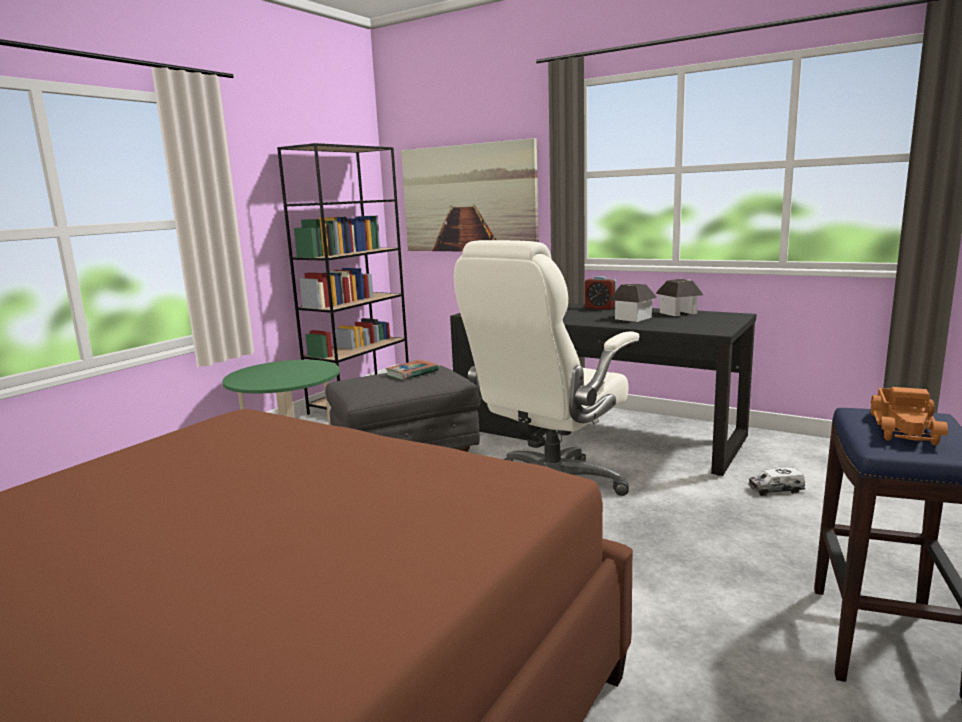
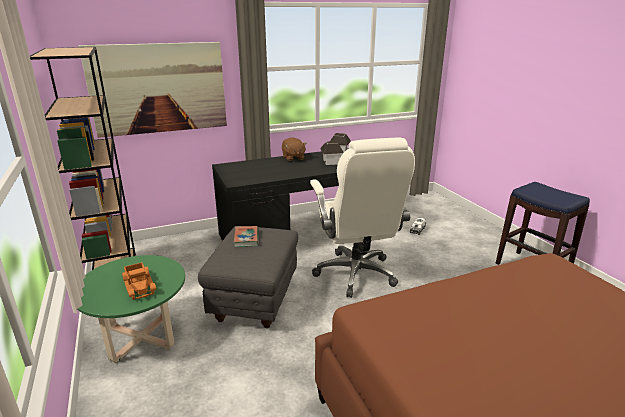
camera: 55 degrees left, 10 degrees up
(600, 308) = (293, 158): alarm clock -> brown plush toy
(906, 428) = (546, 191): toy truck -> toy truck (140, 286)

